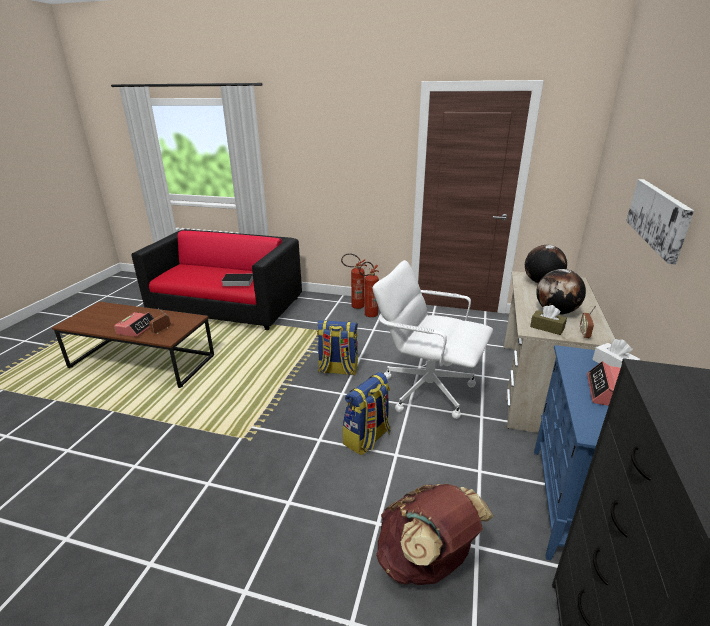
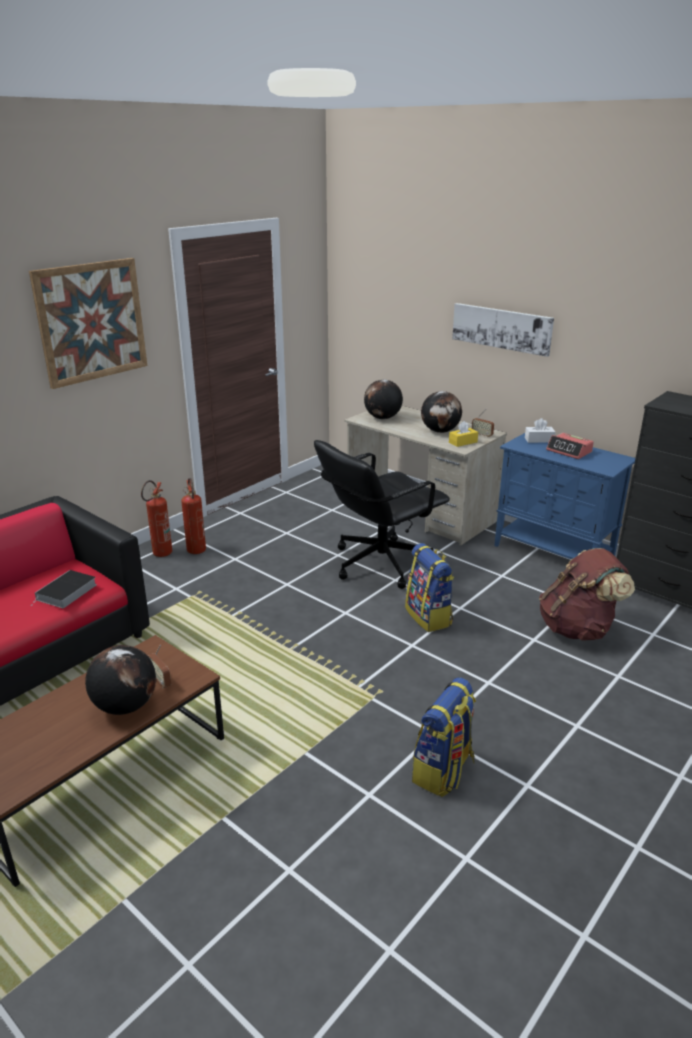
camera: 65 degrees left, 0 degrees up
(137, 328) = (125, 706): alarm clock -> globe
(338, 370) = (297, 604): backpack -> backpack (443, 771)
(348, 140) = (91, 321): none -> picture
(427, 389) = (379, 563): white office chair -> black office chair
(547, 328) = (463, 442): brown tissue box -> yellow tissue box

